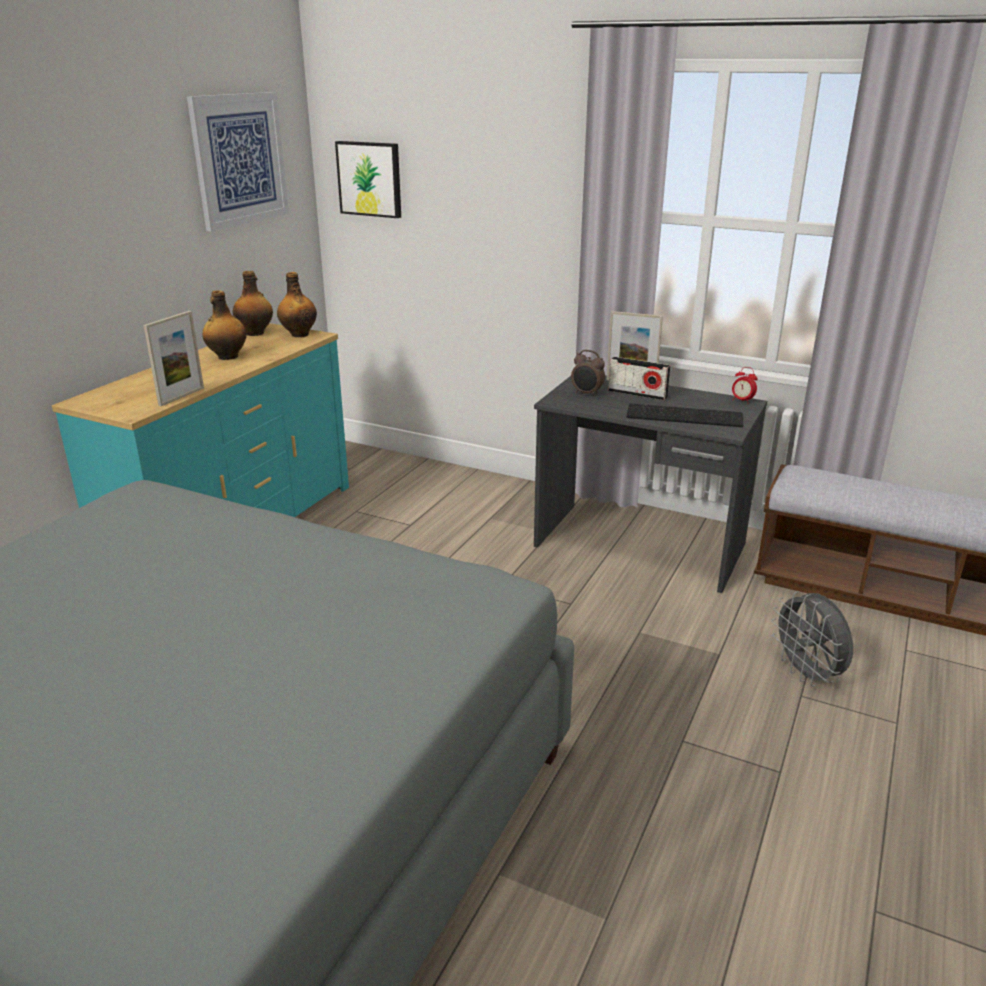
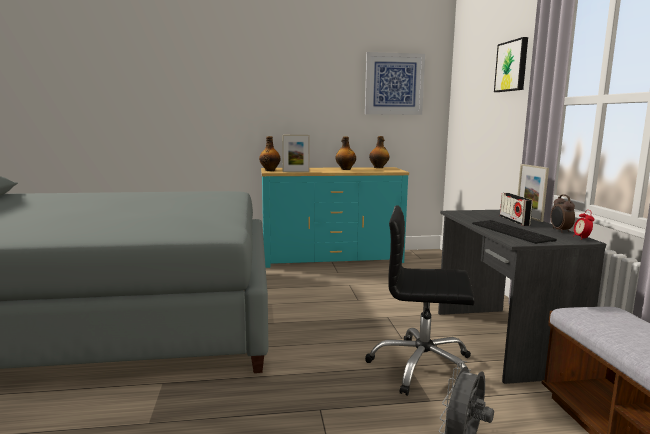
camera: 55 degrees right, 15 degrees down
(299, 334) = (393, 170): bottle -> bottle (270, 170)
(370, 179) = (464, 97): picture -> picture (512, 66)
(587, 394) = (483, 214): alarm clock -> alarm clock (560, 231)
(650, 624) = (422, 367): none -> black office chair

